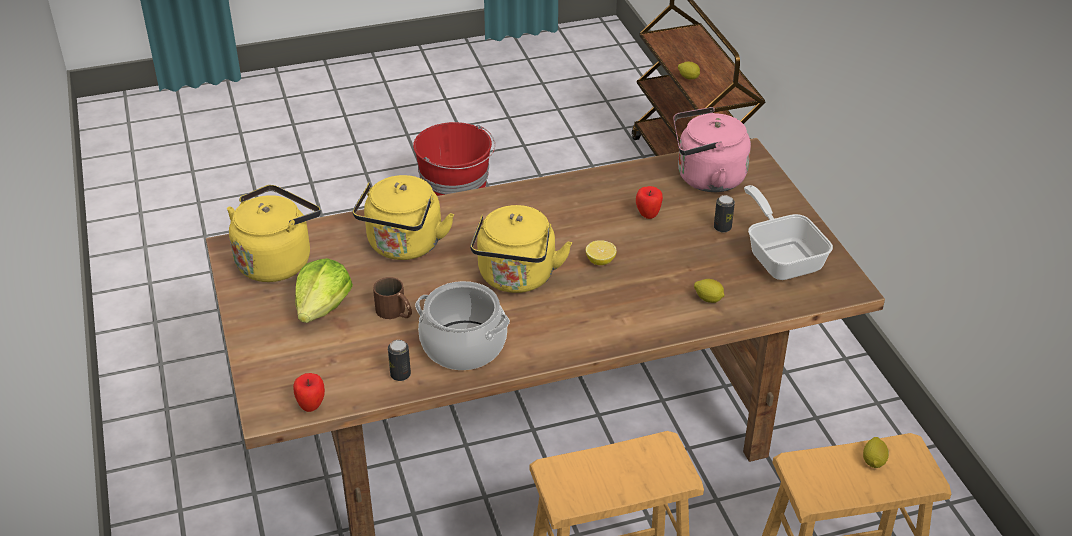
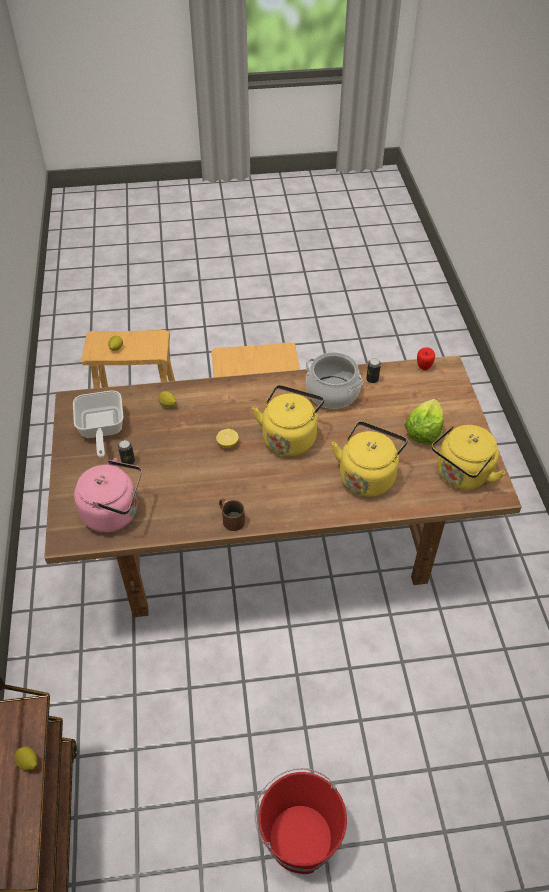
camera: 170 degrees left, 10 degrees up
(395, 312) = (374, 421): brown mug -> brown mug (230, 518)
(648, 216) = (177, 480): apple -> none

